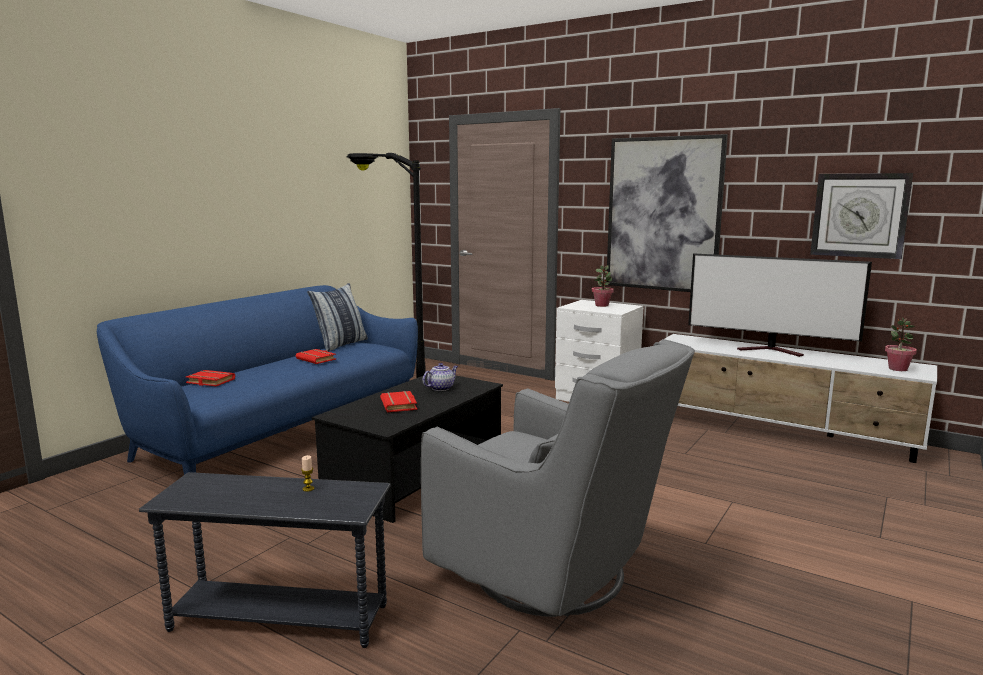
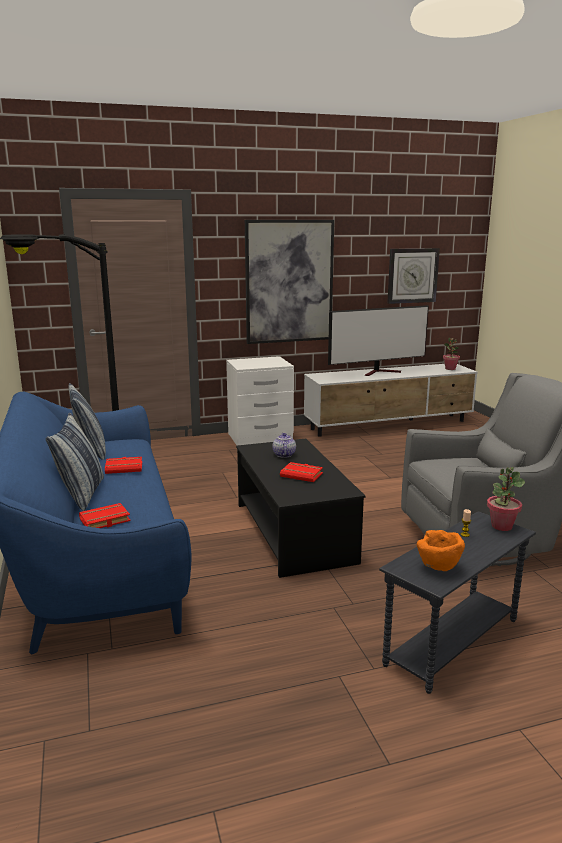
camera: 50 degrees left, 5 degrees up
(207, 494) = (438, 568): none -> orange bowl
(253, 365) = (81, 494): none -> pillow
(602, 305) = (257, 361): potted plant -> potted plant (501, 526)

